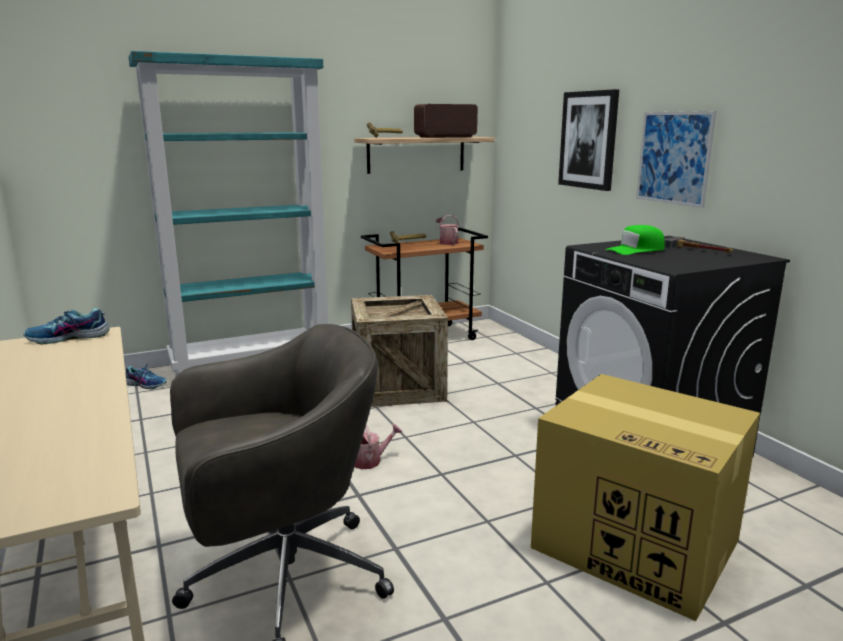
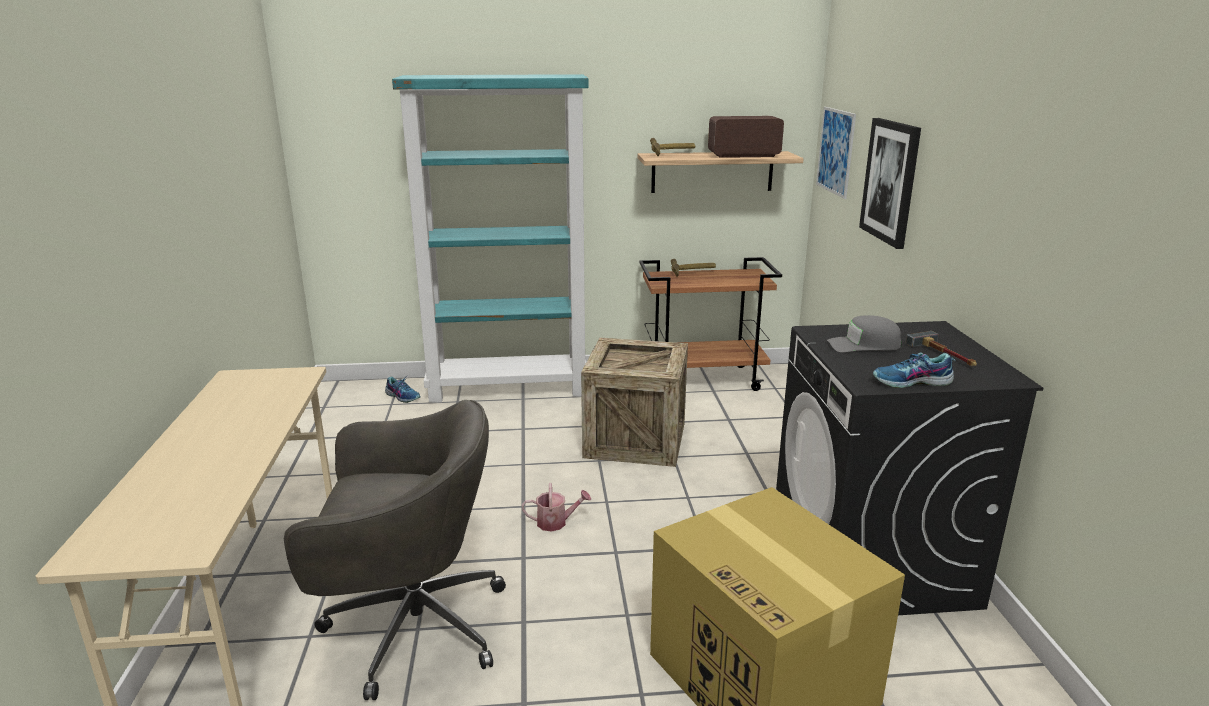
camera: 20 degrees right, 5 degrees up
(68, 338) = (278, 375): shoe -> shoe (912, 382)
(447, 242) = (738, 276): watering can -> none
(636, 250) = (864, 345): green cap -> grey cap
(674, 158) = (959, 227): picture -> picture (835, 151)

